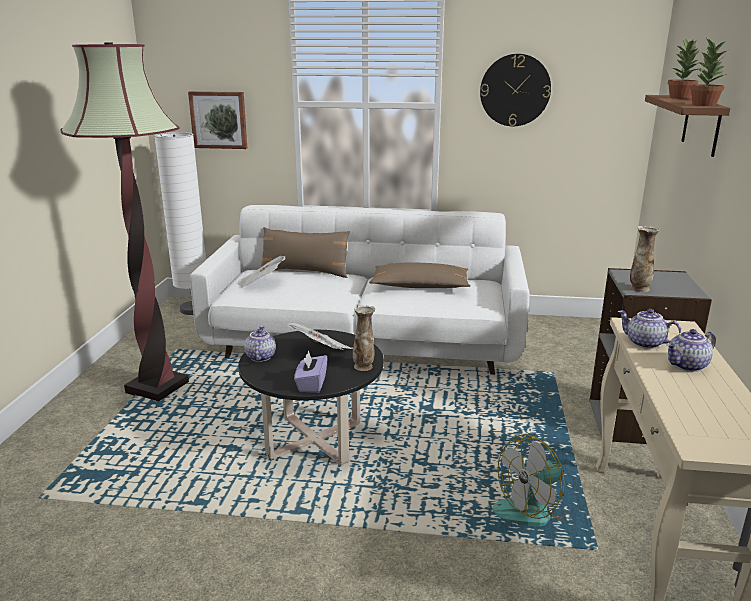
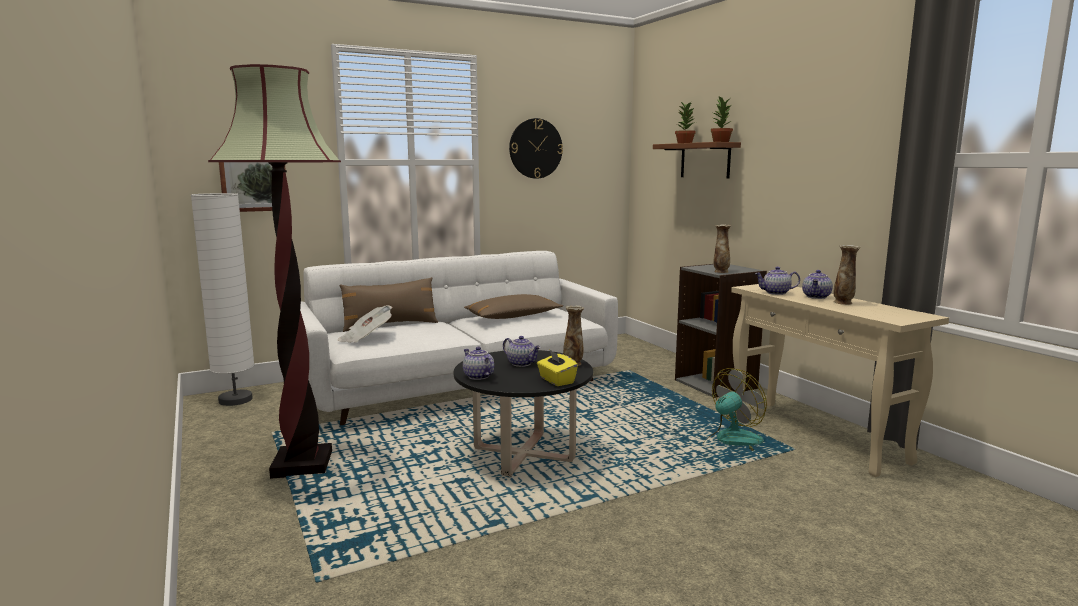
camera: 35 degrees left, 10 degrees down
(311, 384) = (556, 380): purple tissue box -> yellow tissue box
(320, 352) = (522, 363): newspaper -> teapot
(533, 509) = (731, 443): fan -> fan turned 150 degrees counterclockwise
(701, 388) = (843, 303): none -> vase

